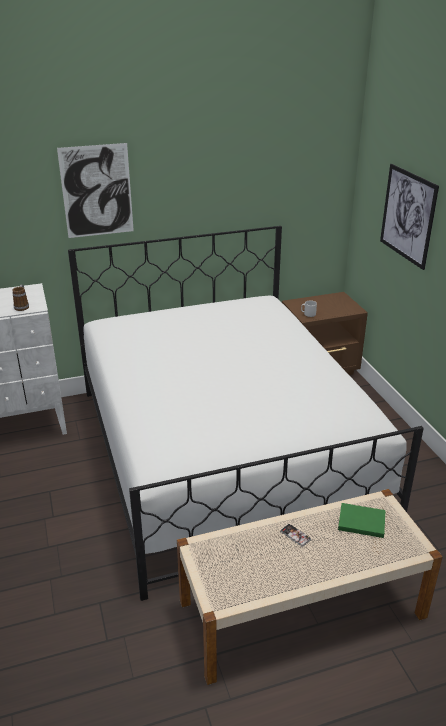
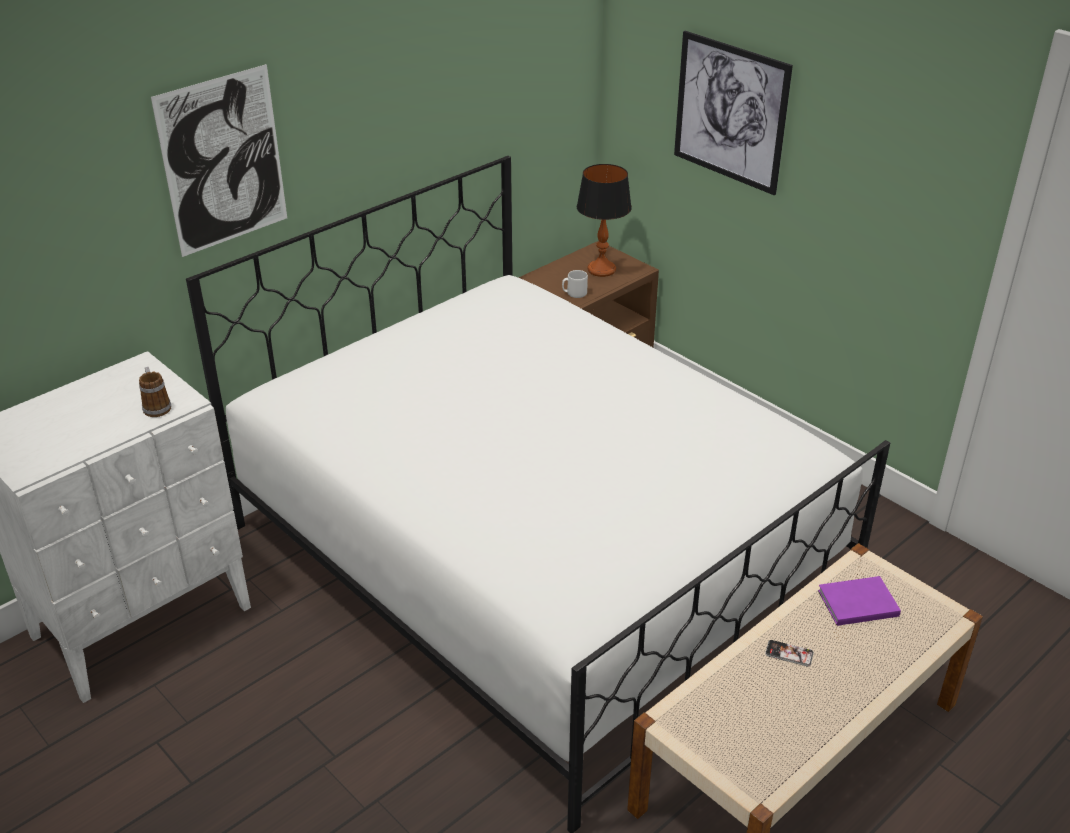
camera: 25 degrees left, 5 degrees up
(333, 305) = (601, 269): none -> table lamp
(360, 521) = (855, 603): green book -> purple book

